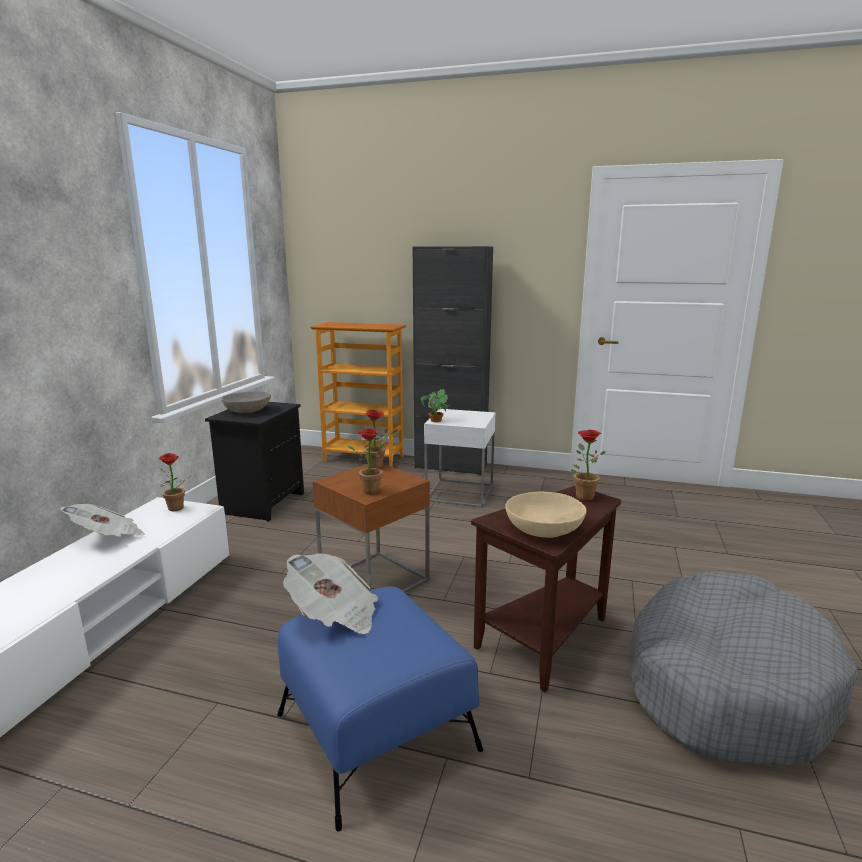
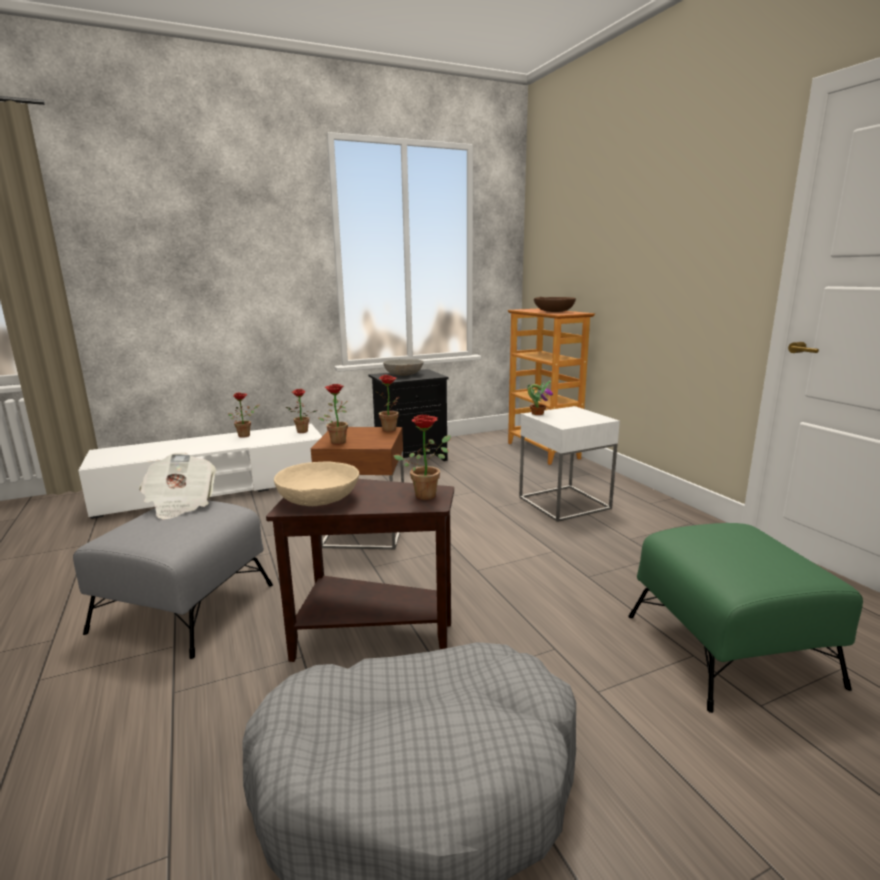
camera: 50 degrees right, 0 degrees up
(108, 537) = (246, 435): newspaper -> potted plant
(365, 325) = (553, 311): none -> brown bowl
(376, 730) = (186, 607): blue ottoman -> grey ottoman
(450, 466) = (607, 480): black cabinet -> none
(678, 536) = (729, 650): none -> green ottoman

